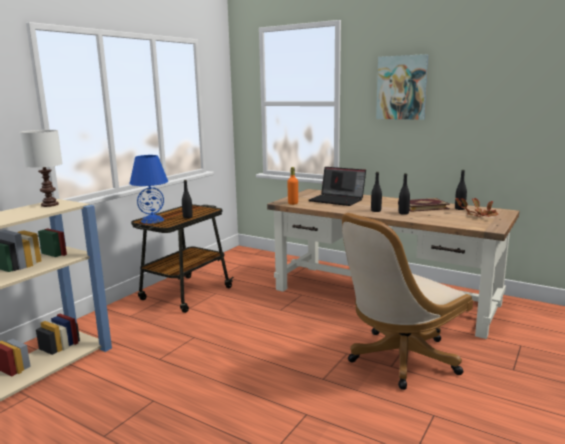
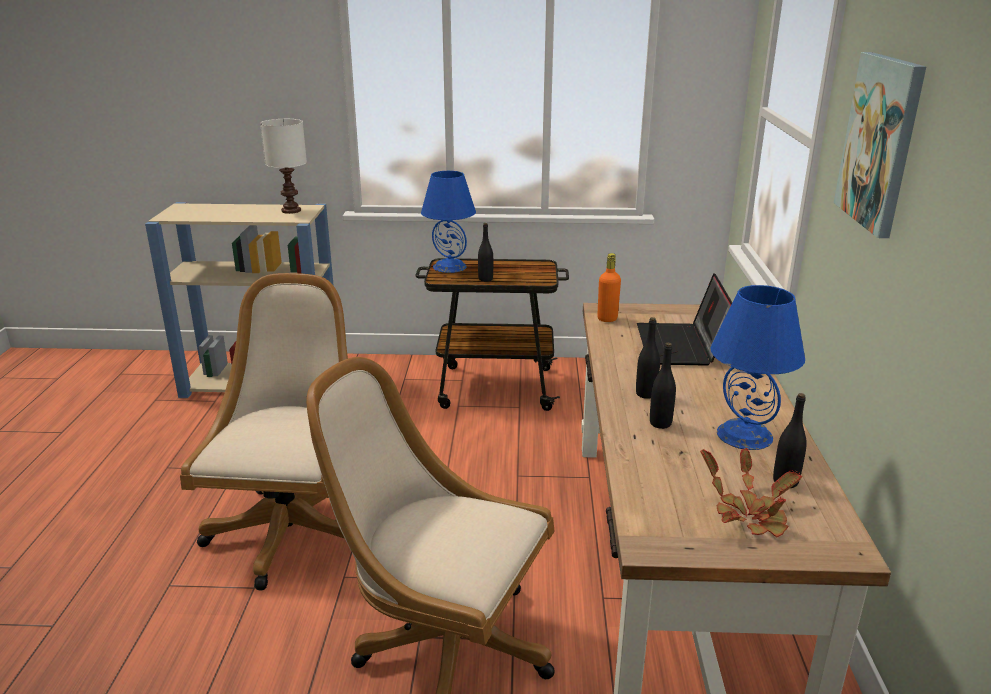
camera: 60 degrees right, 10 degrees up
(251, 388) = (292, 524): none -> office chair
(423, 206) = (745, 435): book -> blue table lamp

